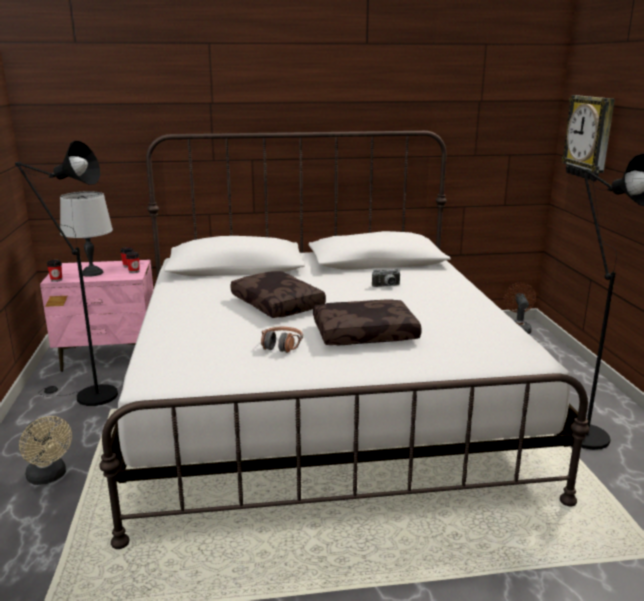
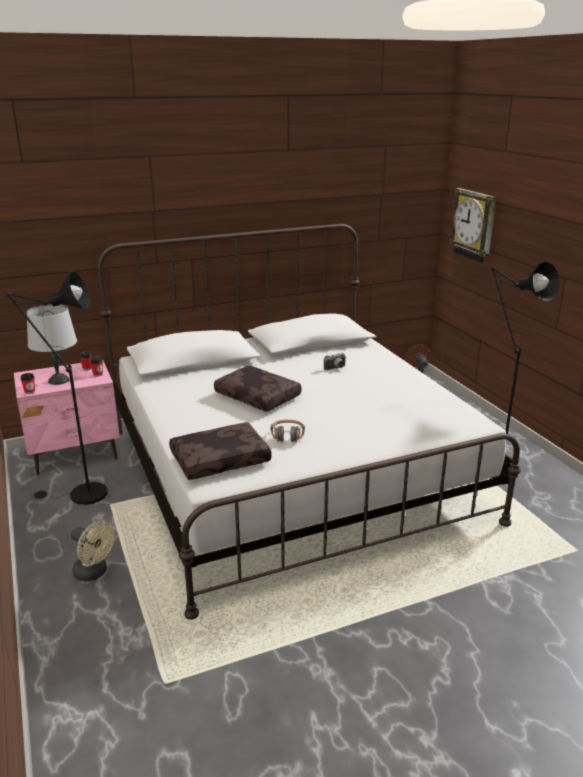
camera: 15 degrees left, 5 degrees up
(365, 333) = (345, 416): brown pillow -> brown pillow (220, 459)

